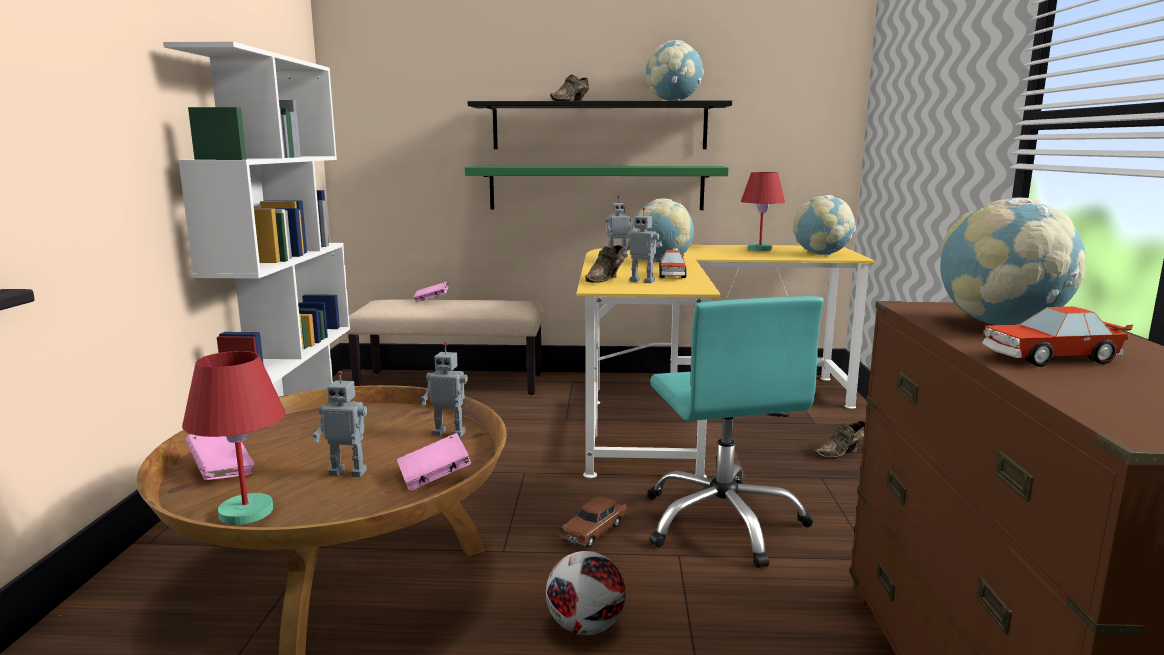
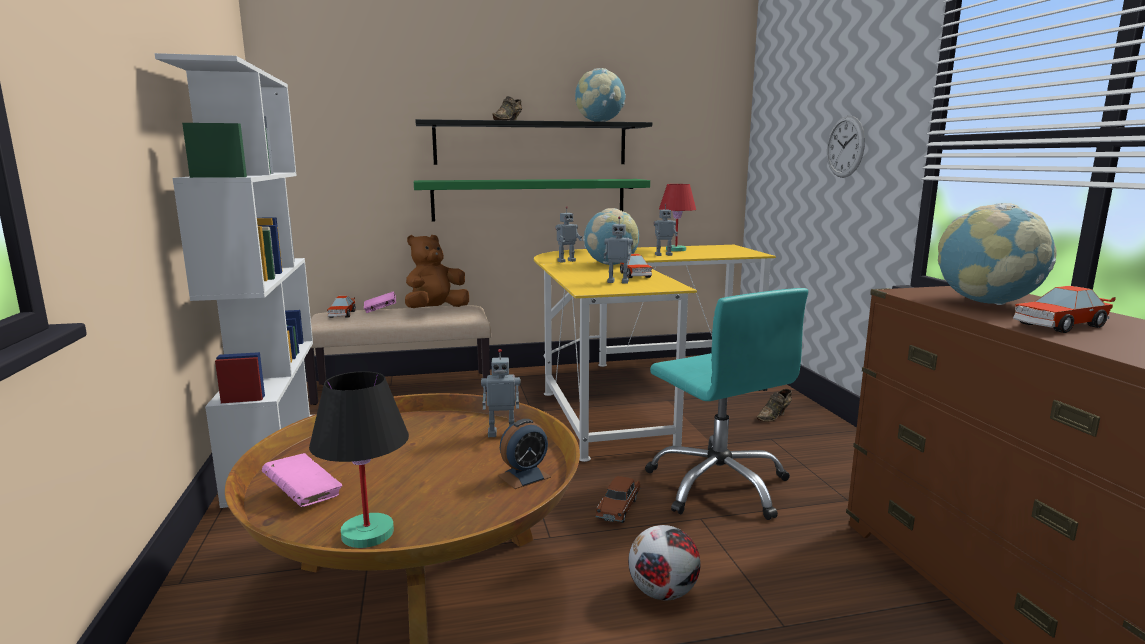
camera: 15 degrees left, 0 degrees up
(247, 512) = (369, 533): red table lamp -> black table lamp
(349, 472) = (437, 481): toy robot -> toy robot (663, 255)
(391, 303) = (342, 314): none -> toy car
(434, 478) = (524, 476): pink book -> alarm clock
(485, 303) = (435, 310): none -> brown plush toy
(606, 279) = (584, 281): brown shoe -> none
(821, 254) = (729, 252): globe -> none
(947, 127) = (845, 146): none -> wall clock

